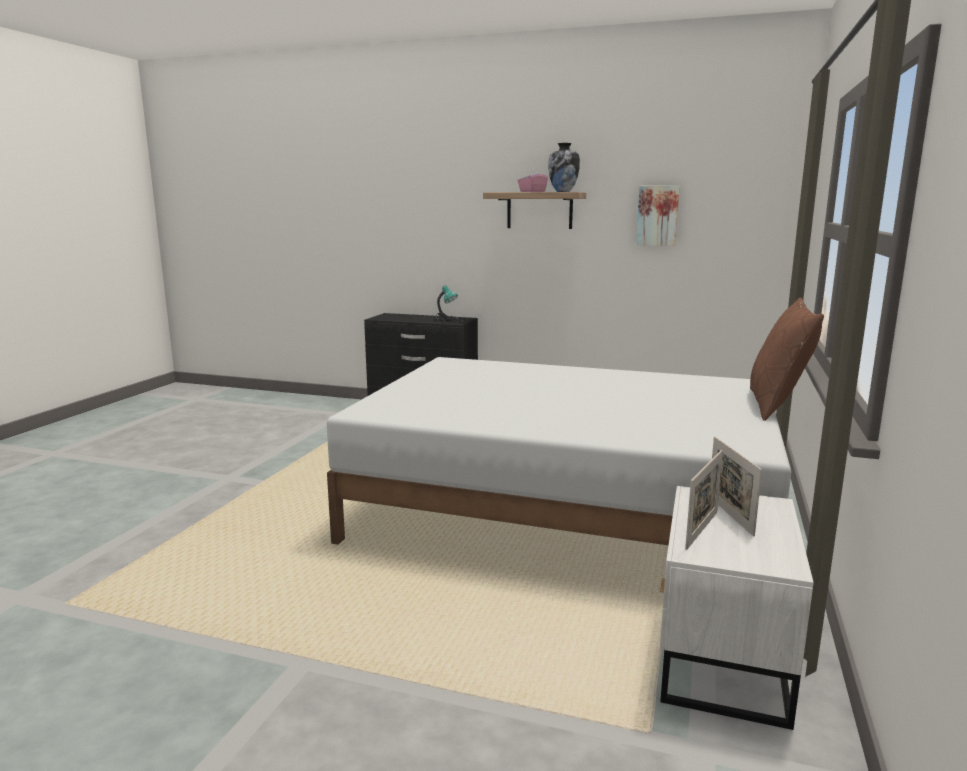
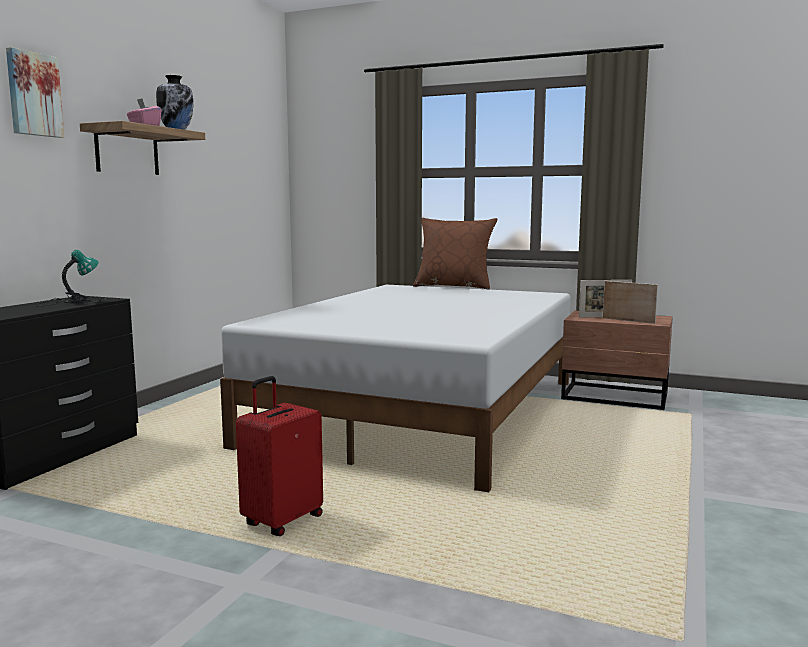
camera: 85 degrees left, 5 degrees down
(303, 478) = (282, 521): none -> red suitcase
(657, 215) = (217, 164): picture -> picture (33, 94)
(719, 659) = (616, 397): white nightstand -> brown nightstand

